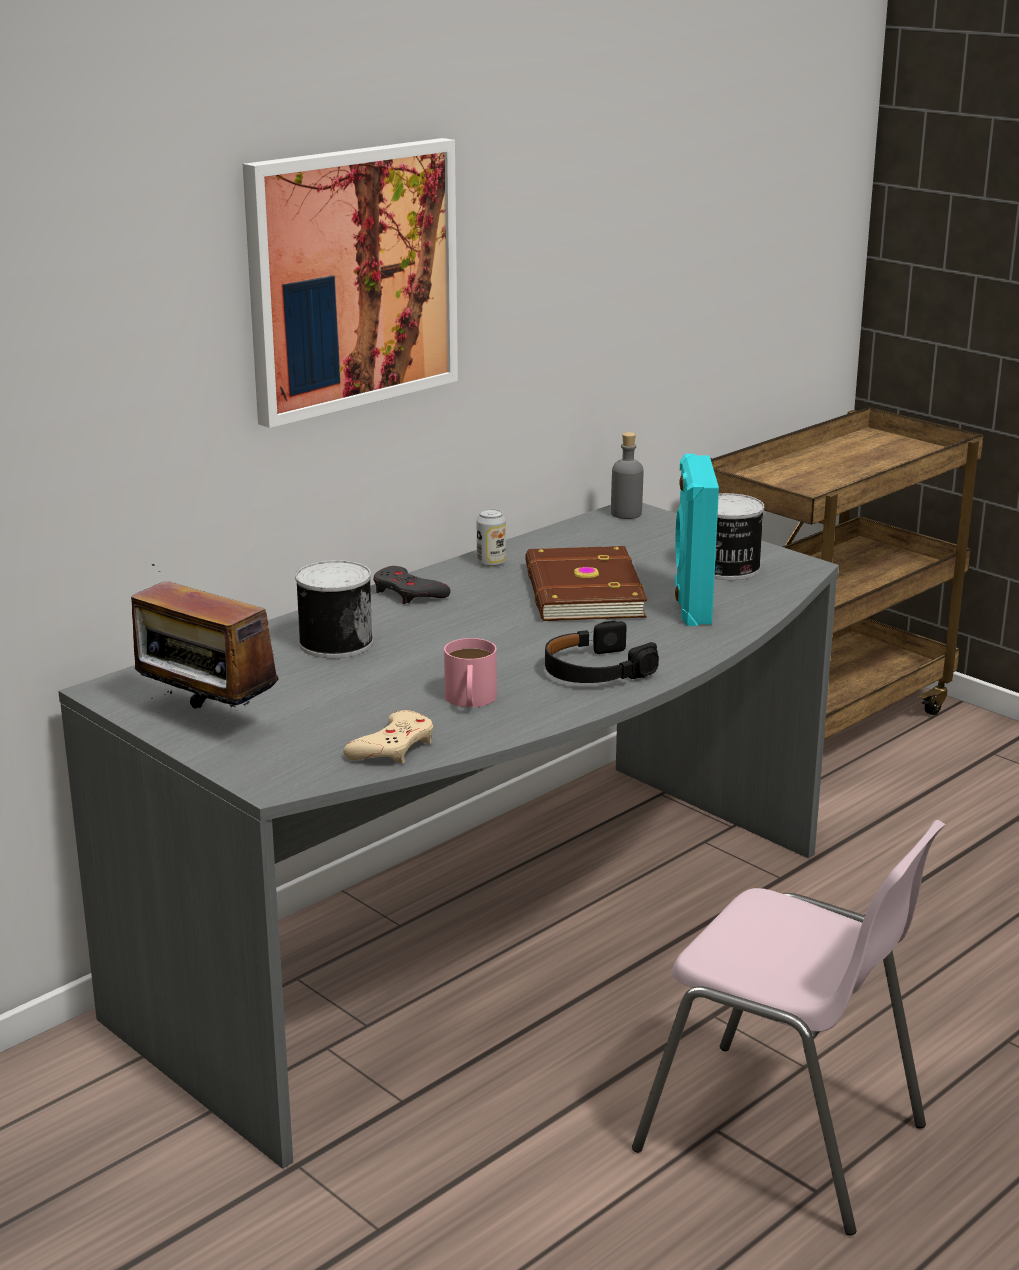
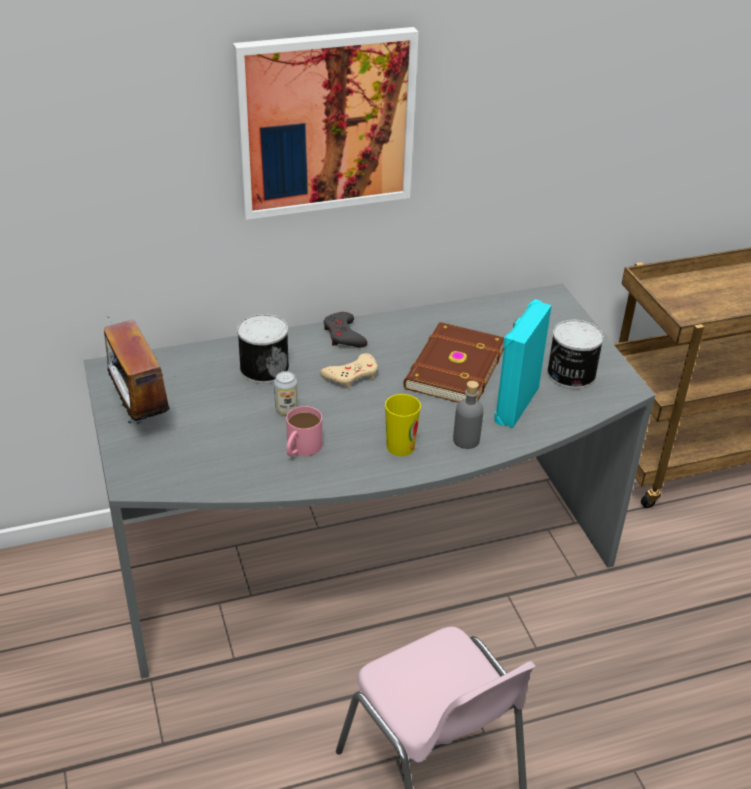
camera: 25 degrees right, 15 degrees up
(393, 747) = (223, 475): beige game controller -> beige game controller (352, 375)
(491, 563) = (418, 322): can -> can (286, 409)
(595, 670) = (400, 447): black headphones -> cup
(626, 514) = (547, 299): grey bottle -> grey bottle (466, 440)

